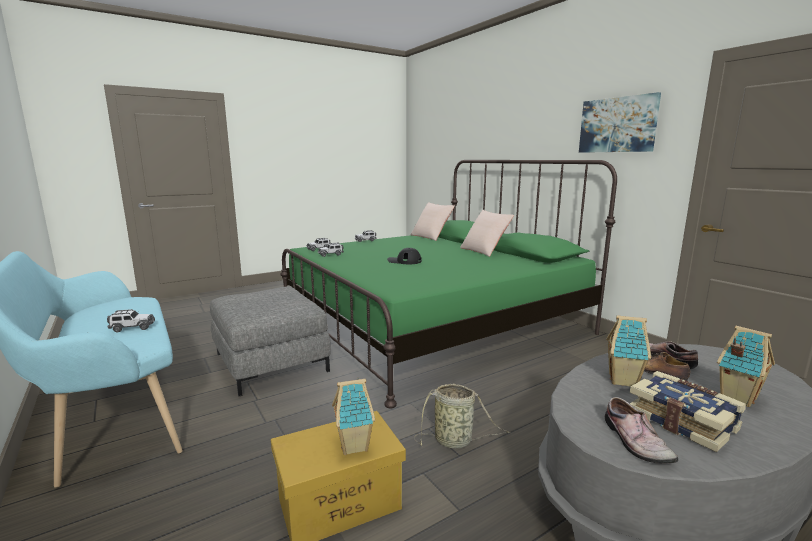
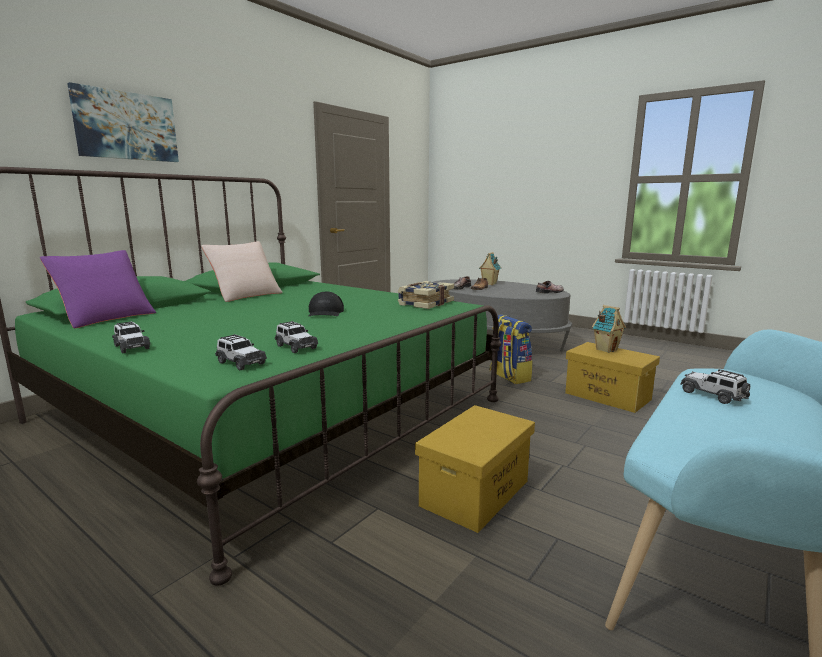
camera: 110 degrees left, 0 degrees up
(272, 362) = (475, 492): grey ottoman -> yellow storage box
(431, 236) = (106, 317): beige pillow -> purple pillow
(455, 441) = (508, 377): basket -> backpack
(617, 125) = (260, 145): picture -> picture (126, 126)
(624, 381) = (497, 292): toy house -> none
(682, 421) = (522, 288): book -> book (425, 303)

